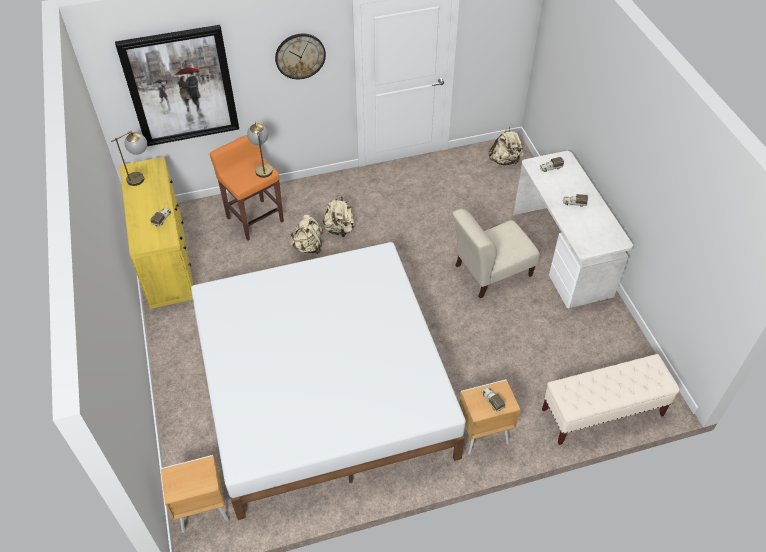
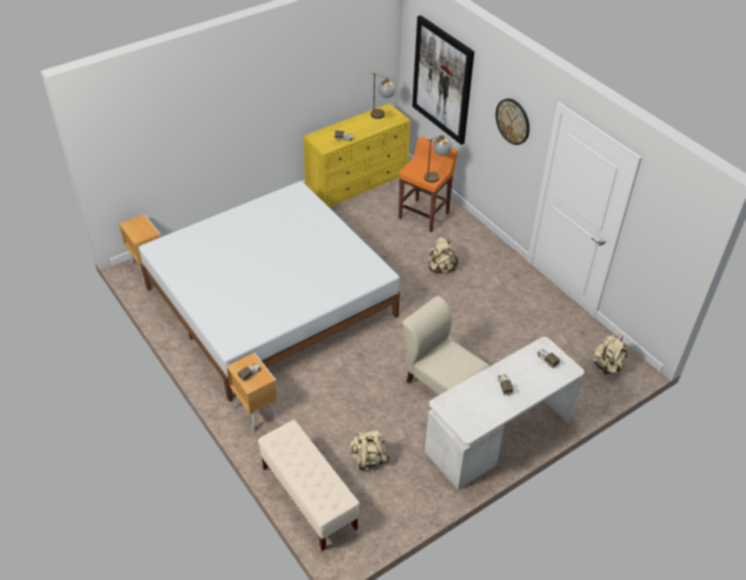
camera: 70 degrees right, 5 degrees down
(308, 247) = (410, 254): beige backpack -> beige backpack (368, 459)

